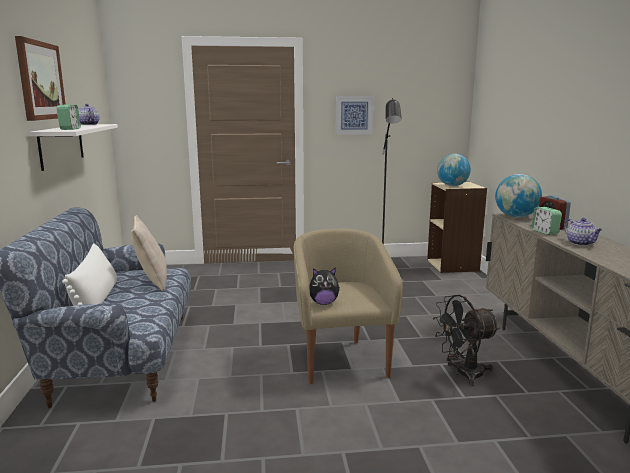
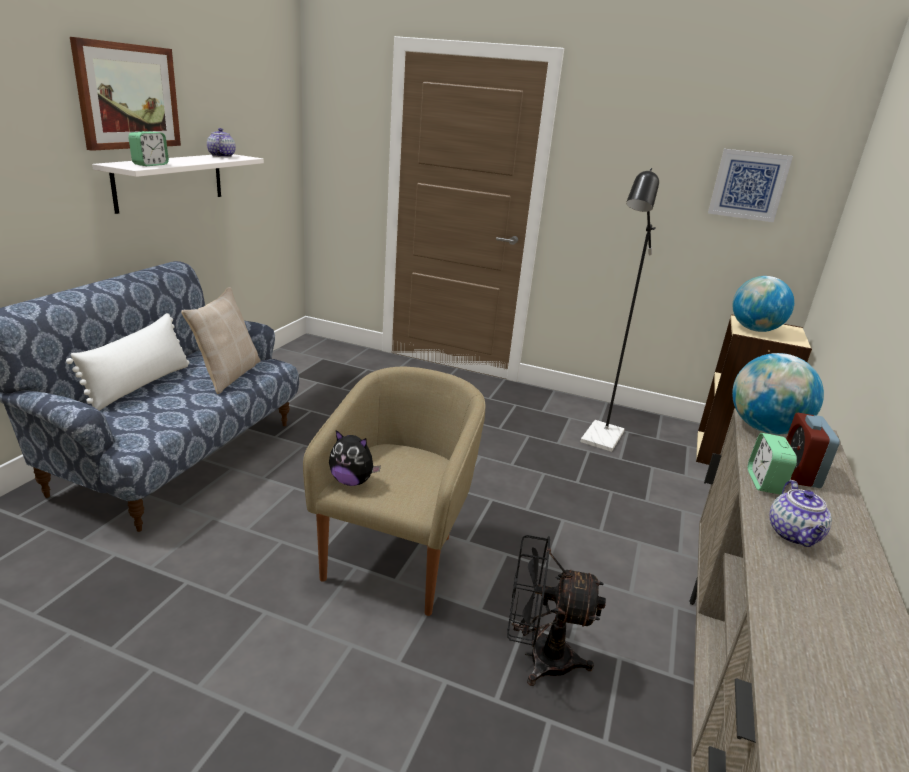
camera: 25 degrees right, 10 degrees up
(354, 115) = (625, 183): picture -> picture (748, 185)

